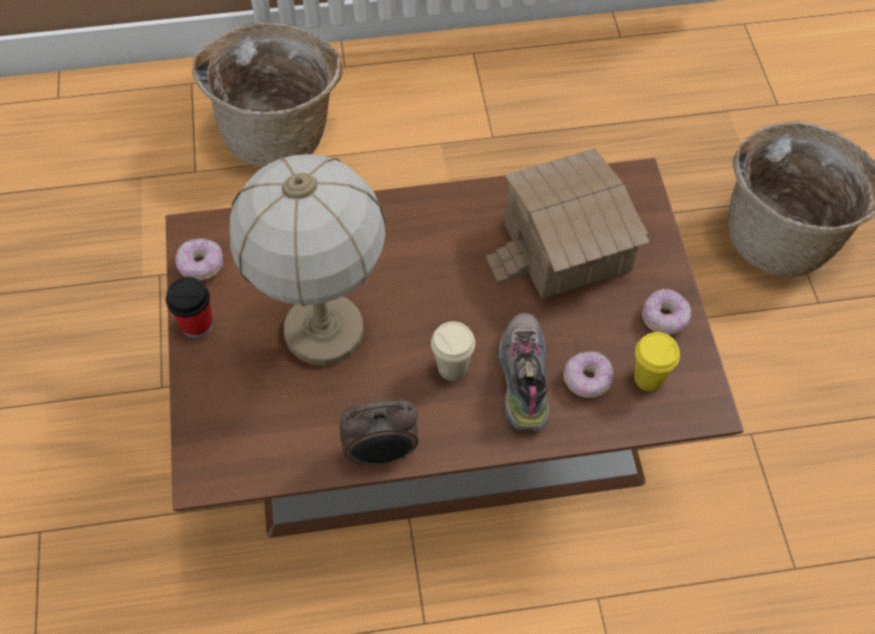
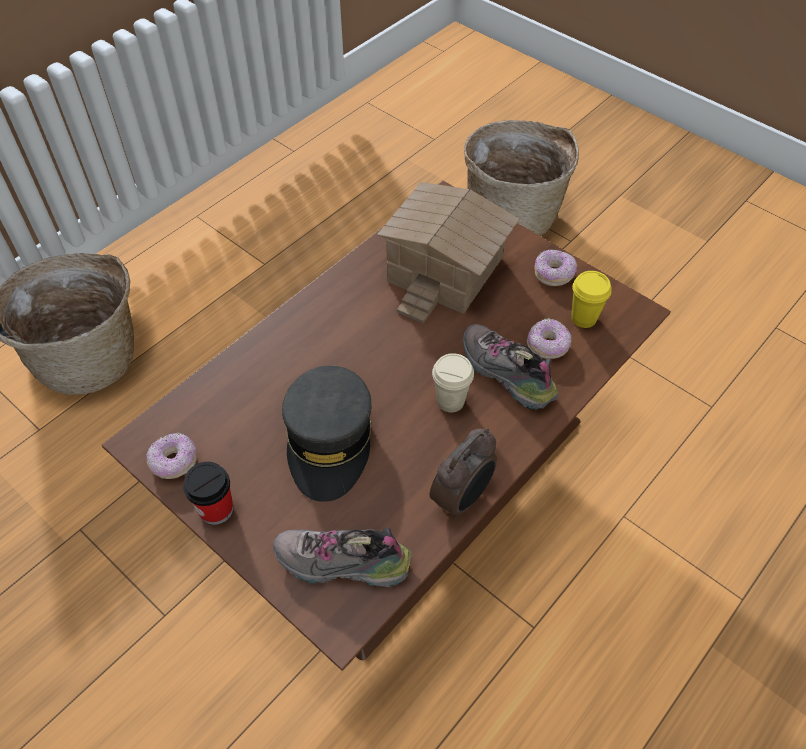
camera: 40 degrees left, 5 degrees down
(243, 433) = (341, 564): none -> shoe
(325, 331) = (329, 441): table lamp -> grey cap

